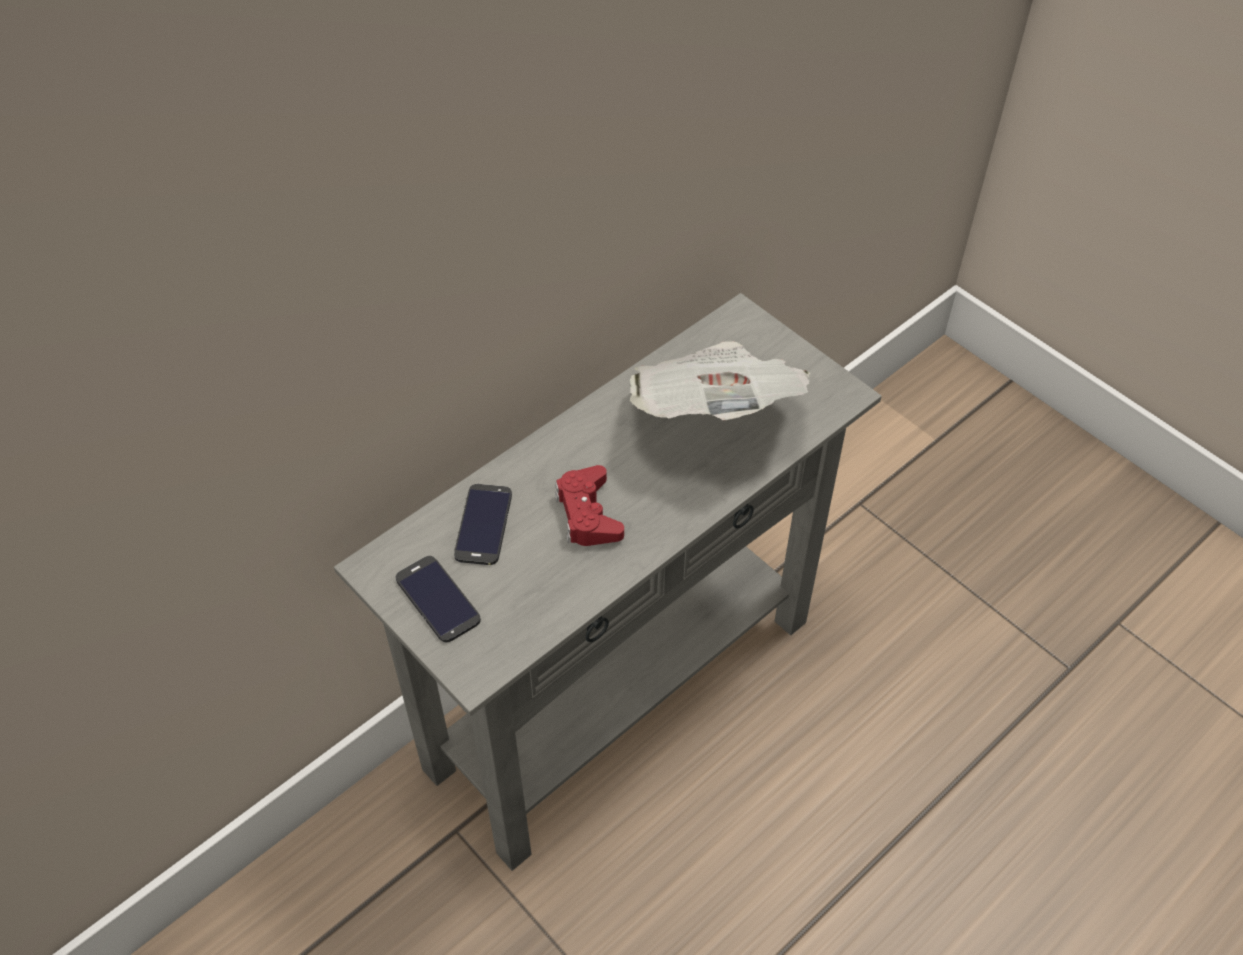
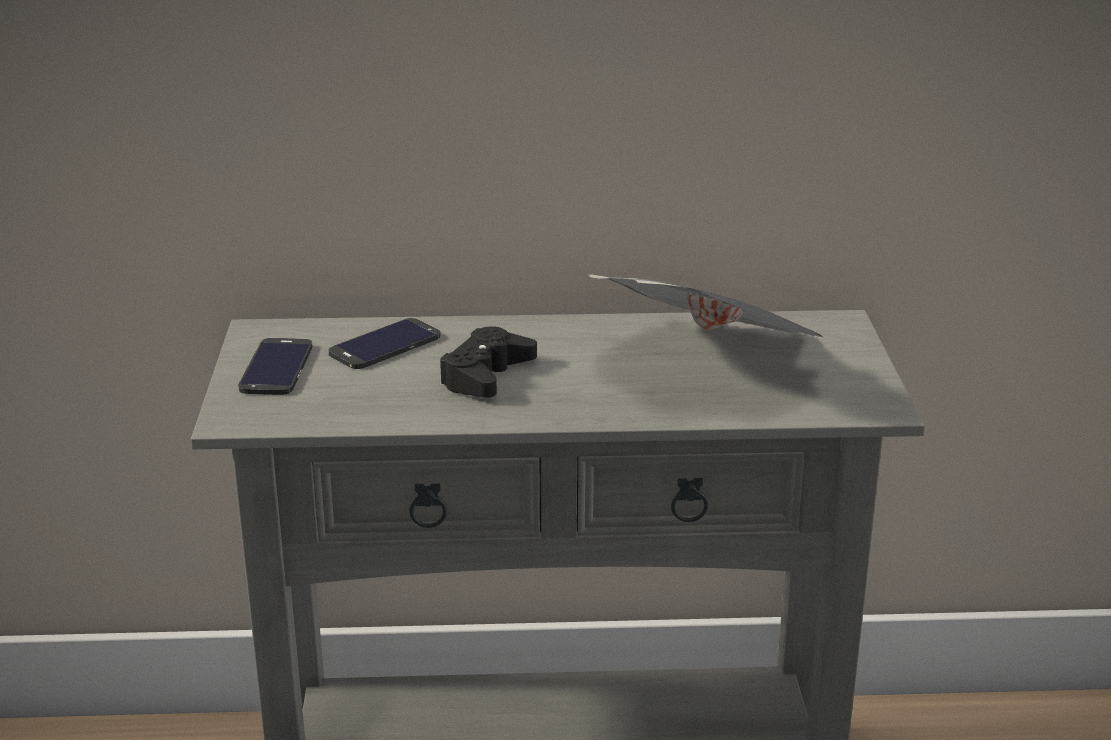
camera: 40 degrees right, 25 degrees down
(588, 514) = (486, 375): red game controller -> black game controller

